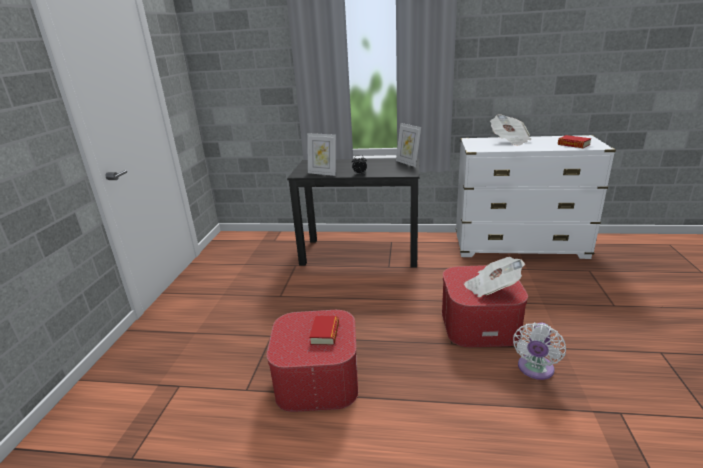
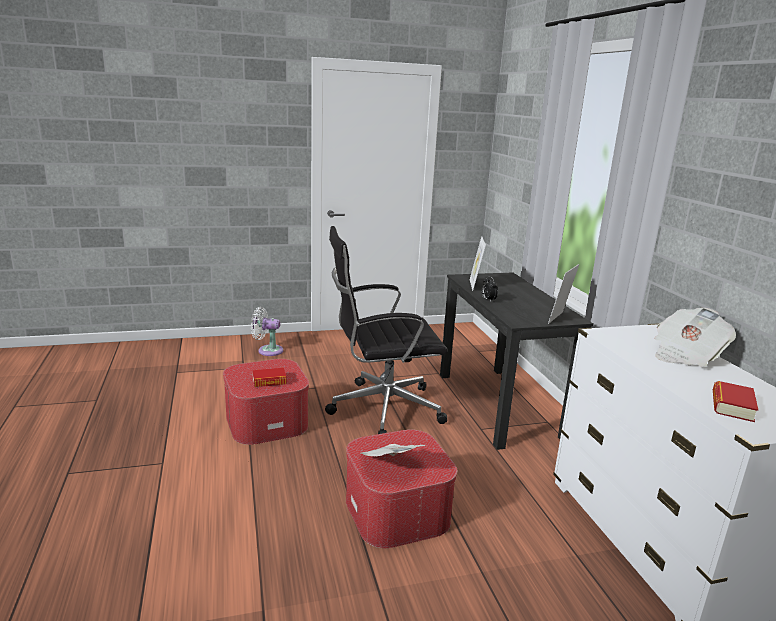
camera: 65 degrees right, 5 degrees down
(336, 303) = (382, 409): none -> black office chair
(535, 370) = (323, 560): white fan -> white fan (268, 350)

